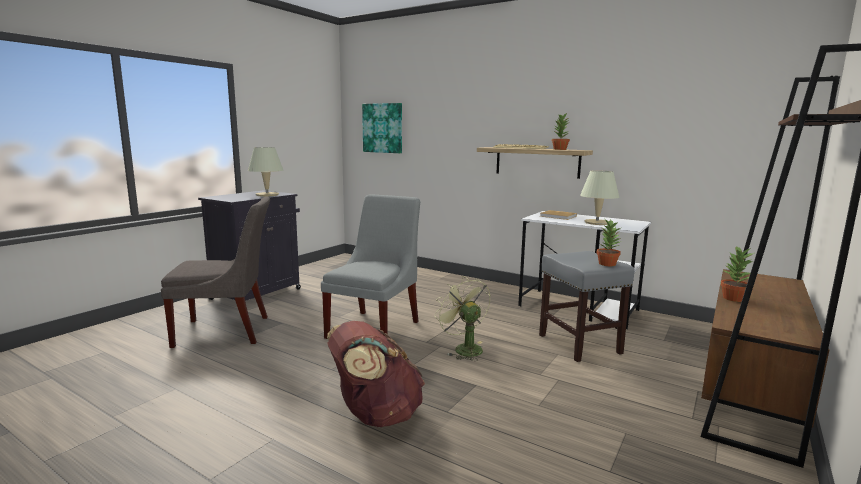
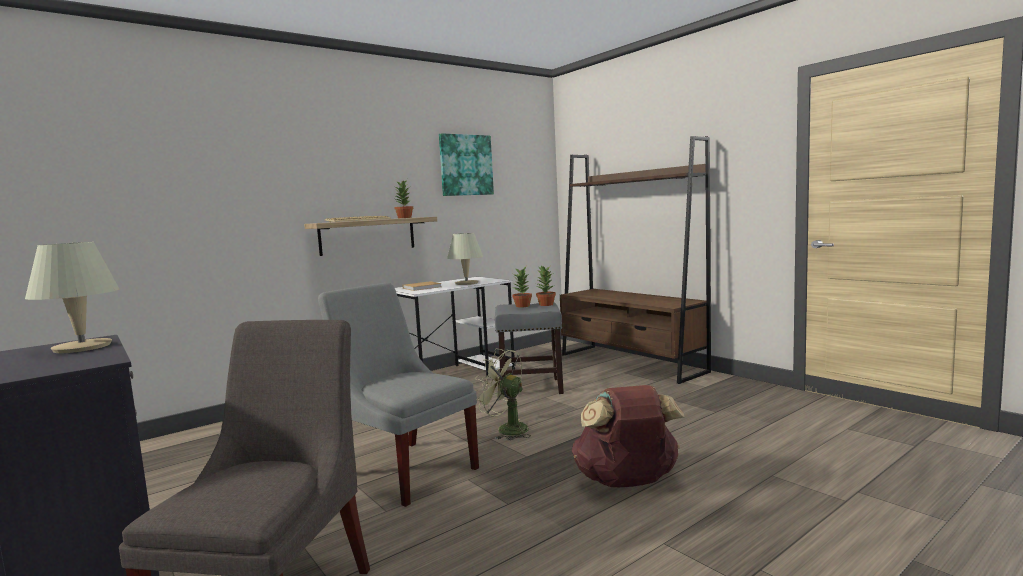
camera: 70 degrees left, 5 degrees down
(383, 128) = (84, 208): picture -> picture (465, 165)
(463, 348) = (506, 429): green fan -> green fan turned 45 degrees clockwise
(733, 298) = (624, 300): potted plant -> potted plant (523, 306)

